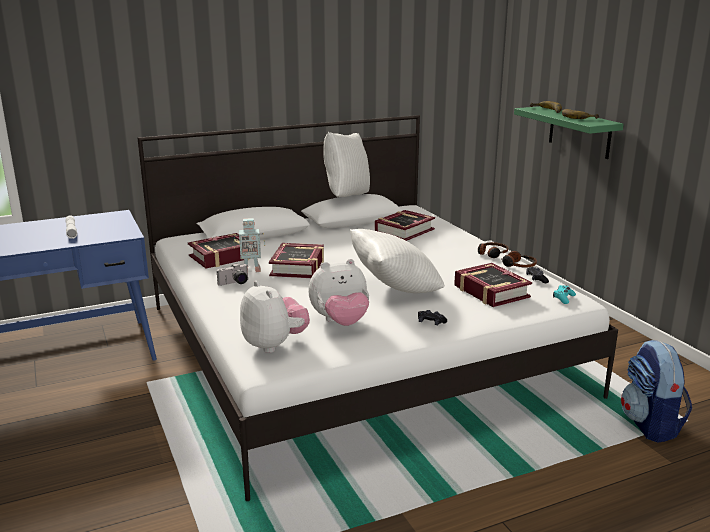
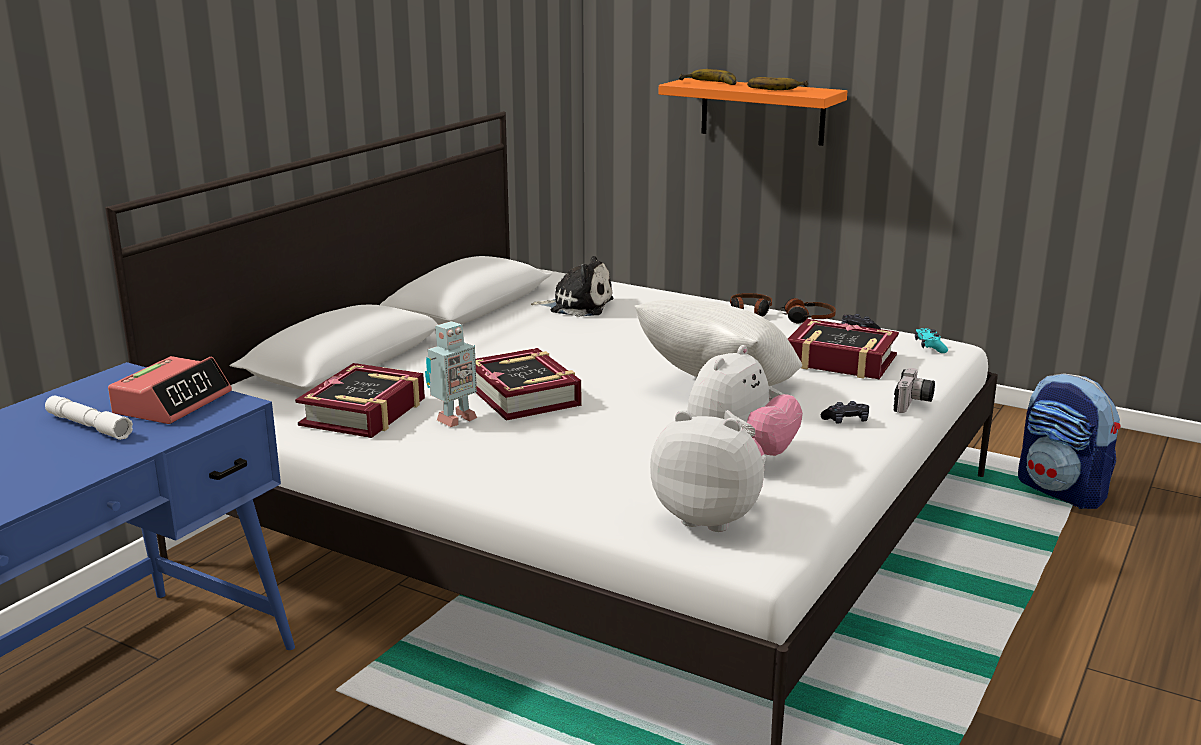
camera: 35 degrees left, 0 degrees up
(111, 229) = (173, 403): none -> alarm clock
(235, 283) = (469, 447): camera -> camera (913, 404)
(346, 196) = (449, 266): white pillow -> none
(404, 231) = (577, 306): book -> plush toy
(579, 132) = (762, 111): green shelf -> orange shelf

